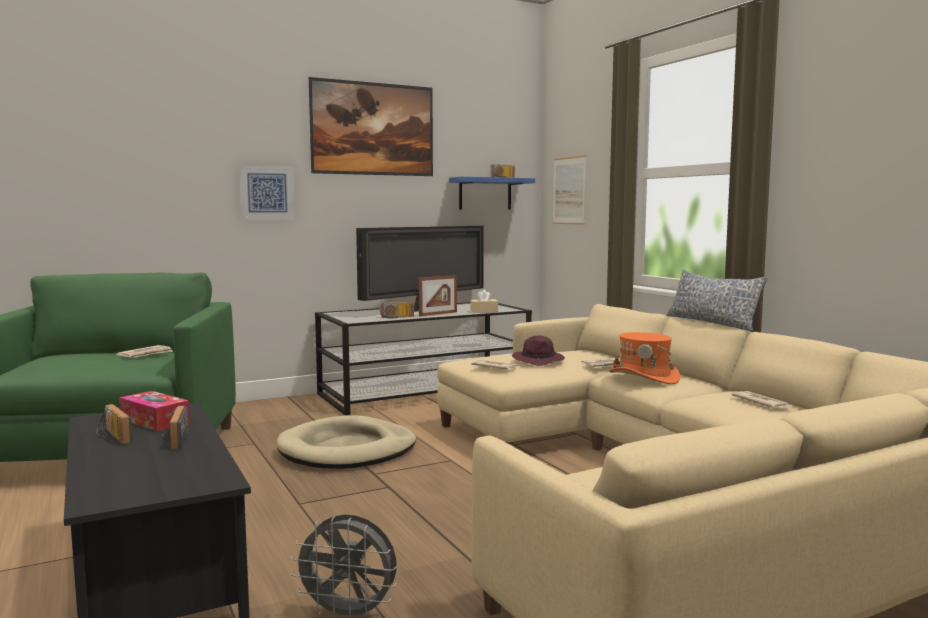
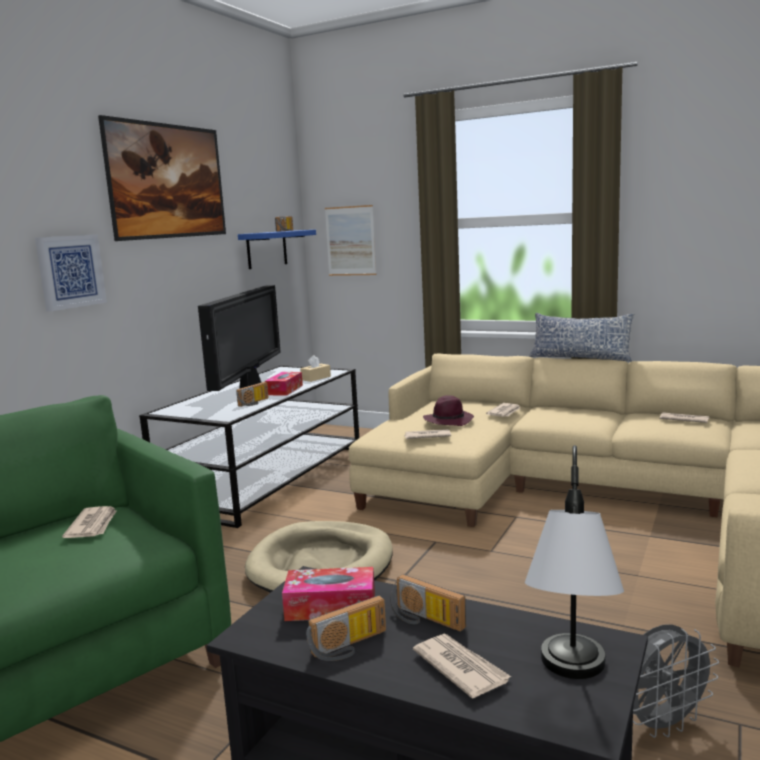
camera: 35 degrees left, 5 degrees up
(112, 437) = (350, 646): radio -> radio turned 45 degrees counterclockwise
(124, 461) = (460, 667): none -> newspaper
(141, 487) = (571, 686): none -> table lamp
(438, 314) = (284, 390): picture frame -> tissue box
(644, 377) = (562, 417): orange hat -> none

